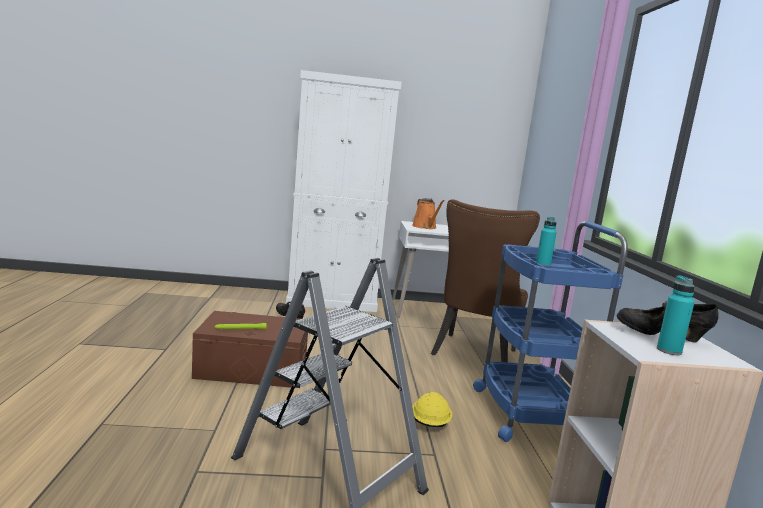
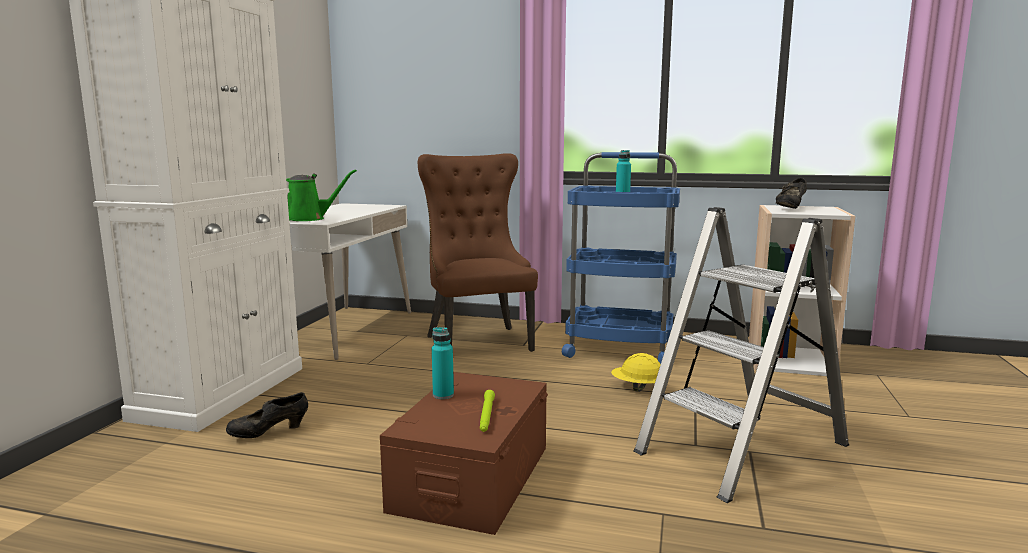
camera: 70 degrees left, 0 degrees up
(425, 227) = (309, 219): orange watering can -> green watering can
(474, 354) = (478, 342): brown chair -> brown chair turned 150 degrees counterclockwise
(669, 351) = (822, 210): turquoise bottle -> turquoise bottle (443, 395)

